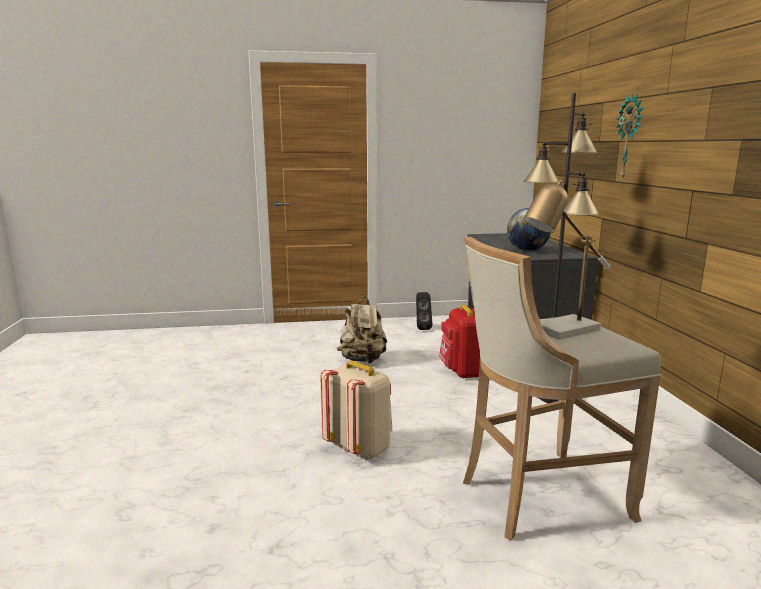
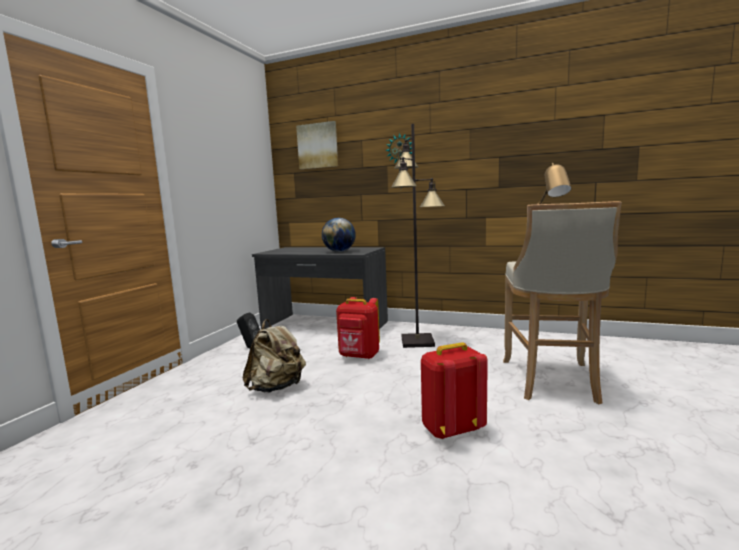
camera: 60 degrees left, 5 degrees down
(359, 448) = (451, 429): beige backpack -> red backpack
(568, 108) = (318, 146): none -> picture

